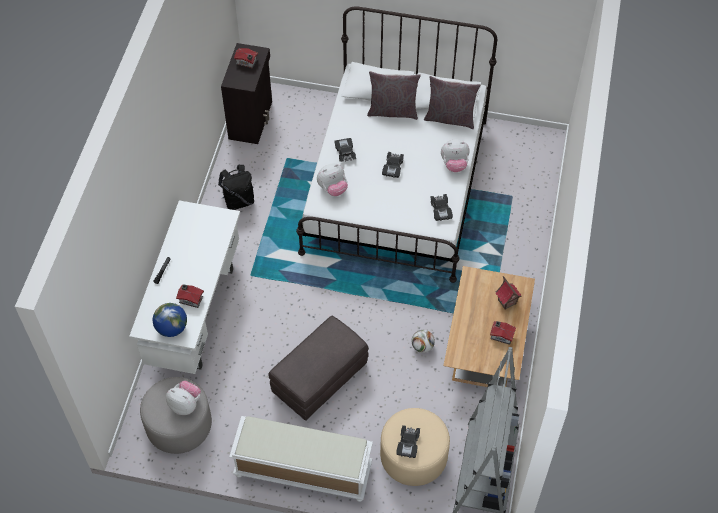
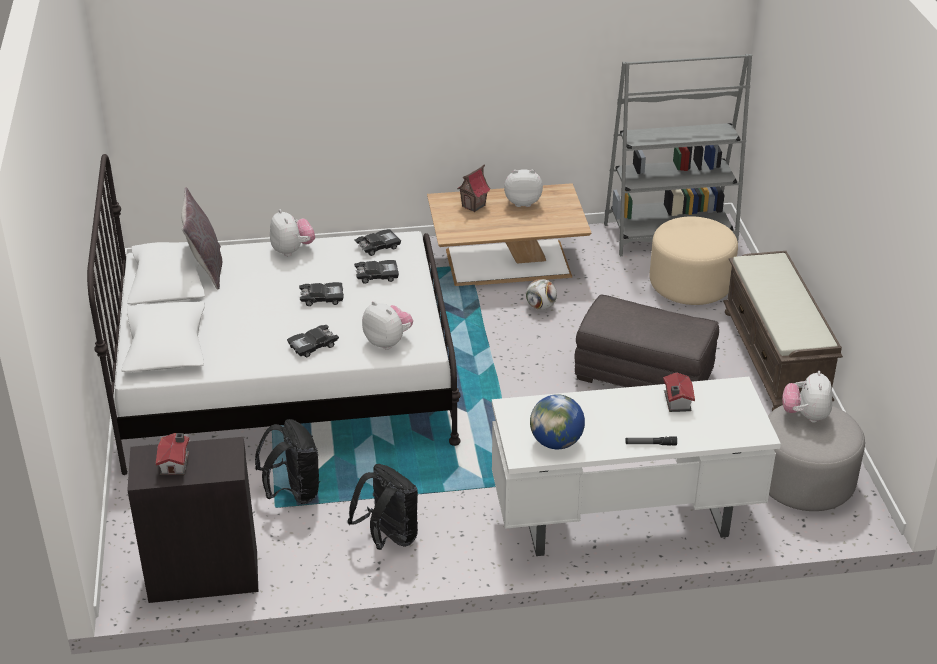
camera: 110 degrees left, 20 degrees down
(172, 328) = (735, 405): globe -> globe (556, 442)
(295, 168) = (293, 492): none -> black backpack
(302, 471) = (776, 359): white bench -> brown bench
(393, 111) = (210, 320): grey pillow -> none
(408, 444) = (709, 237): black toy car -> black toy car (376, 275)
(501, 335) = (522, 202): toy house -> plush toy

